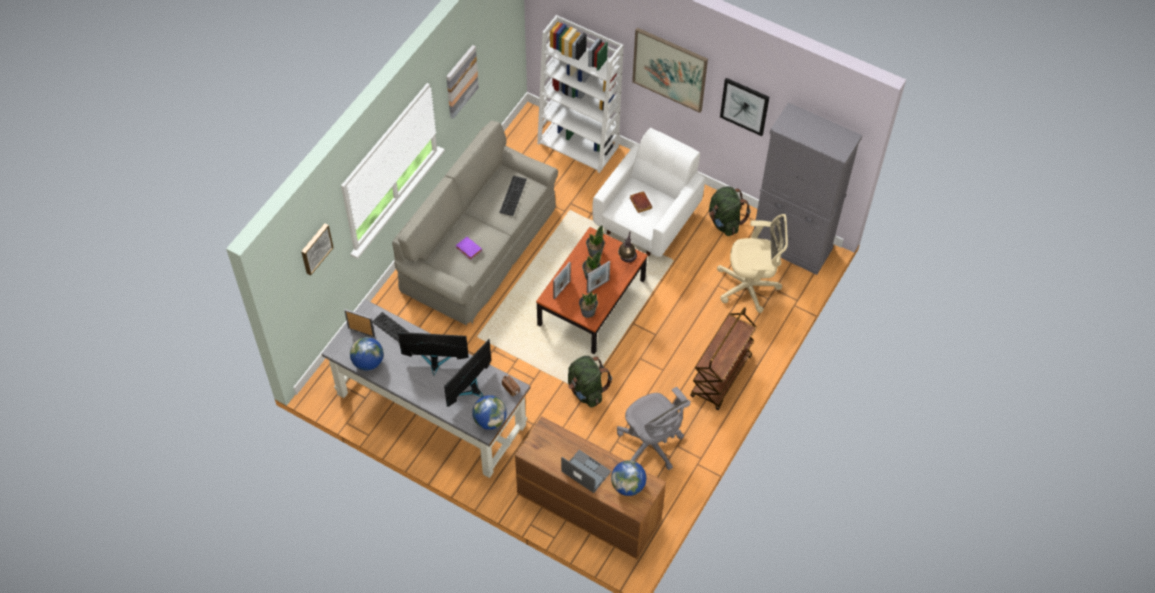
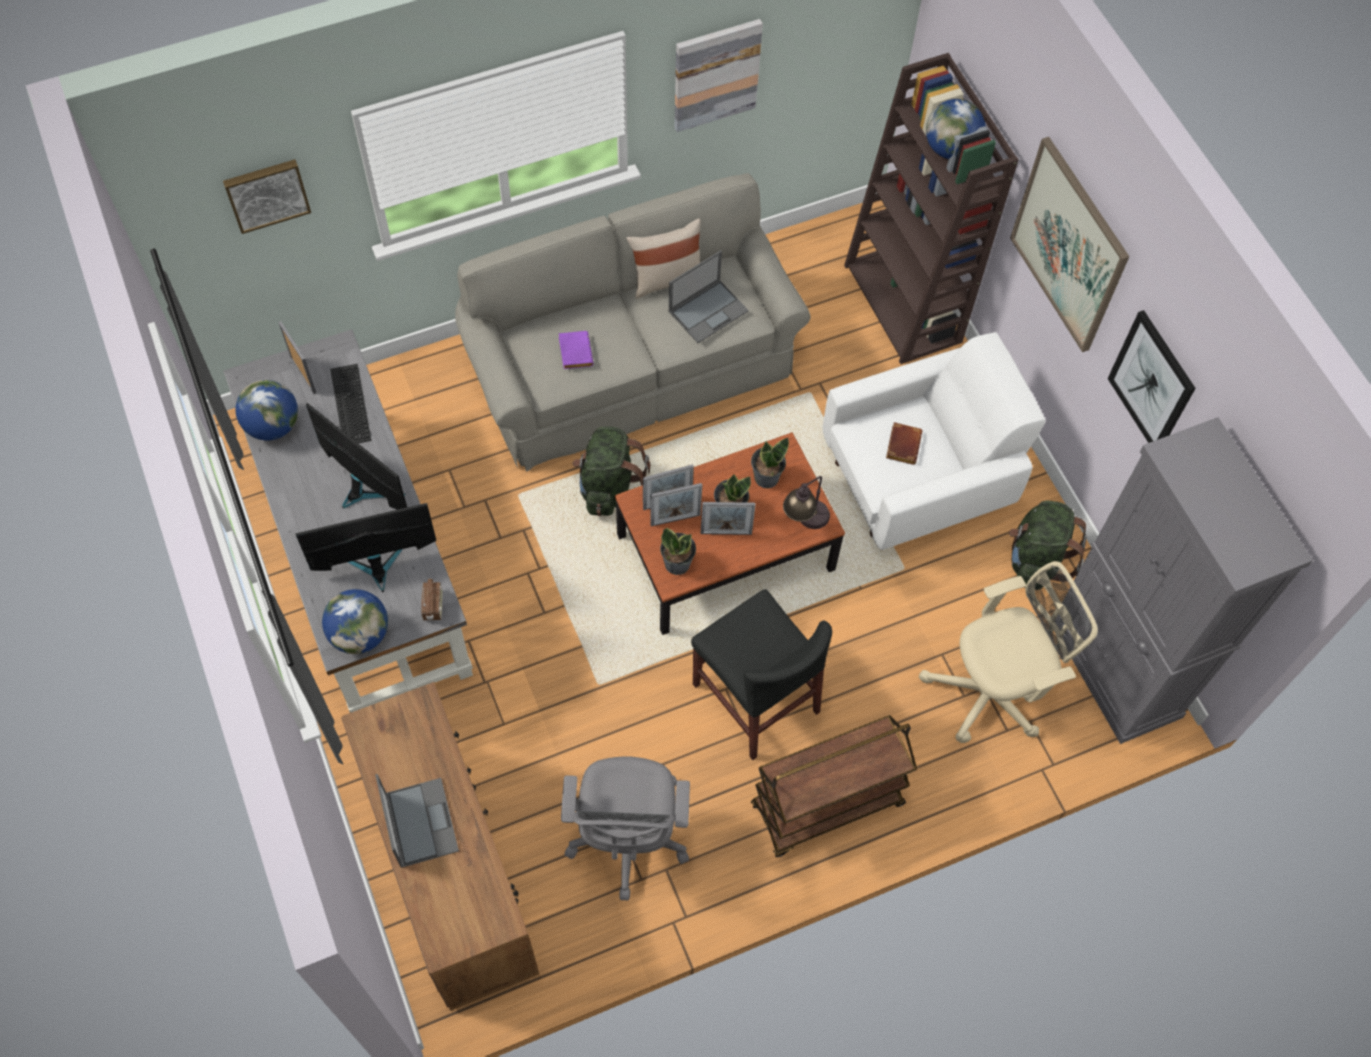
camera: 35 degrees right, 5 degrees up
(480, 192) = (666, 279): none -> beige pillow
(512, 195) = (708, 311): keyboard -> laptop
(571, 294) = (675, 519): none -> picture frame
(579, 145) = (904, 304): white bookcase -> brown bookcase
(586, 390) = (604, 683): green backpack -> green backpack (609, 487)
(628, 485) = (463, 895): globe -> globe (950, 149)
(655, 353) = (755, 698): none -> black chair
(750, 287) = (992, 691): beige office chair -> beige office chair turned 60 degrees counterclockwise

